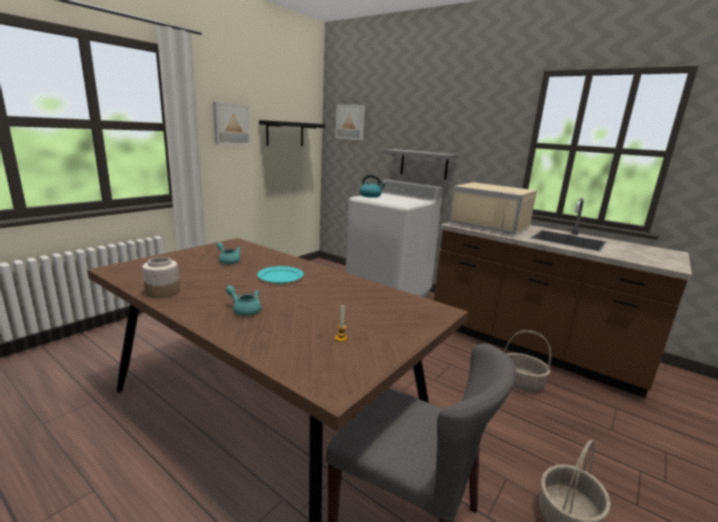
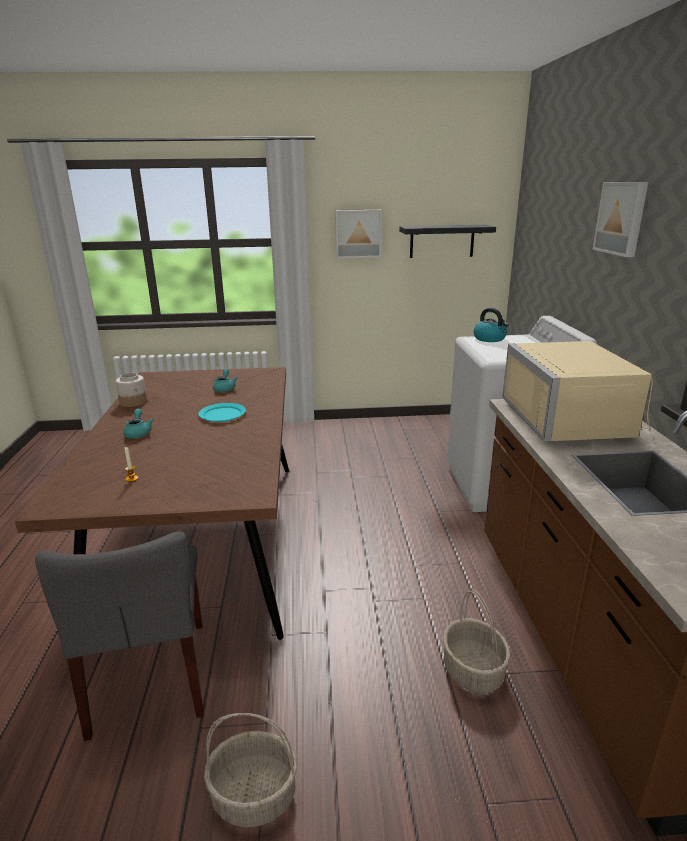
camera: 50 degrees right, 5 degrees up
(351, 122) = (535, 222): picture -> picture (622, 218)
(424, 164) = (590, 297): grey shelf -> none

